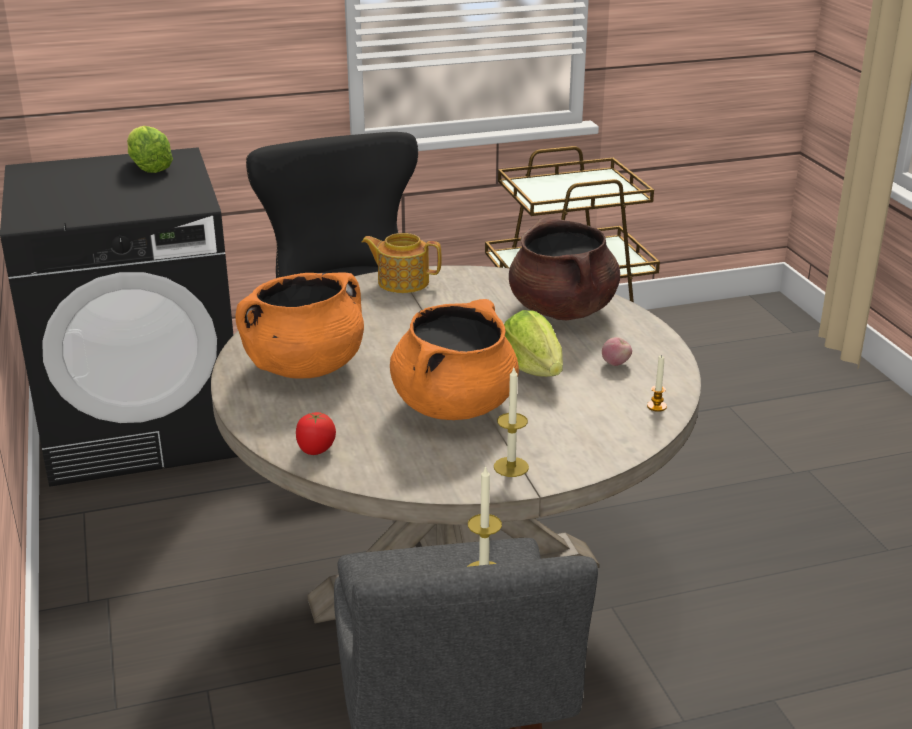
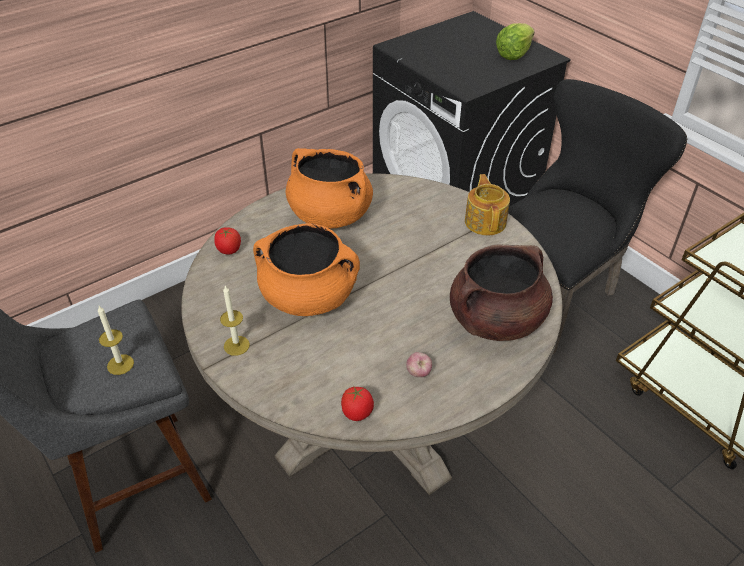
camera: 70 degrees right, 15 degrees up
(533, 369) = (383, 325): lettuce -> none
(656, 406) = (357, 413): candle -> tomato

